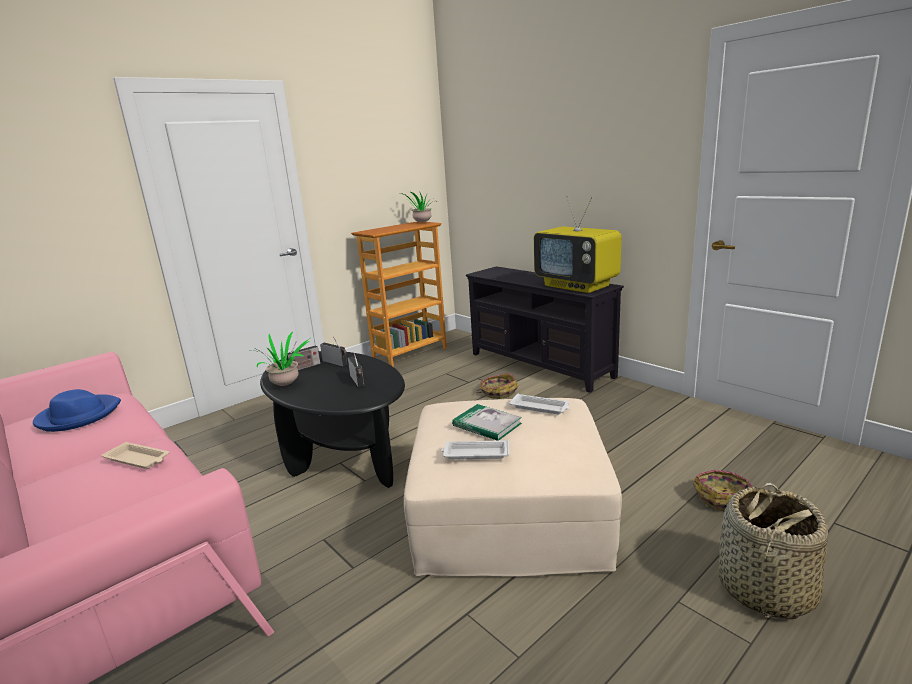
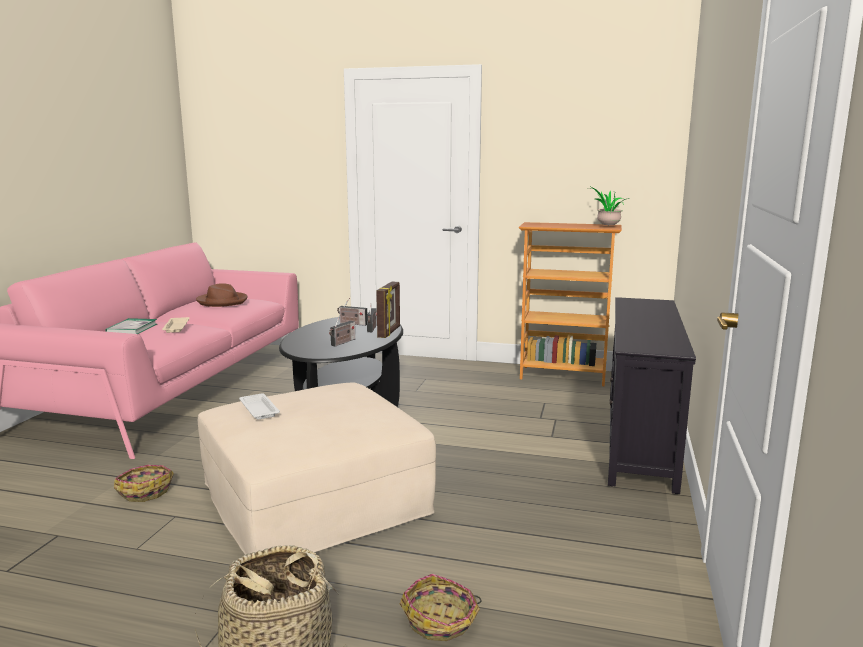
camera: 55 degrees right, 5 degrees down
(78, 416) = (222, 301): blue hat -> brown hat
(286, 384) = (317, 327): potted plant -> none
(360, 358) = (389, 332): none -> picture frame
(487, 424) = (313, 402): book -> book (132, 329)
(498, 392) = (537, 437): basket -> basket (145, 490)
(540, 407) = (370, 415): white tray -> none
(577, 286) = (650, 339): television -> none

